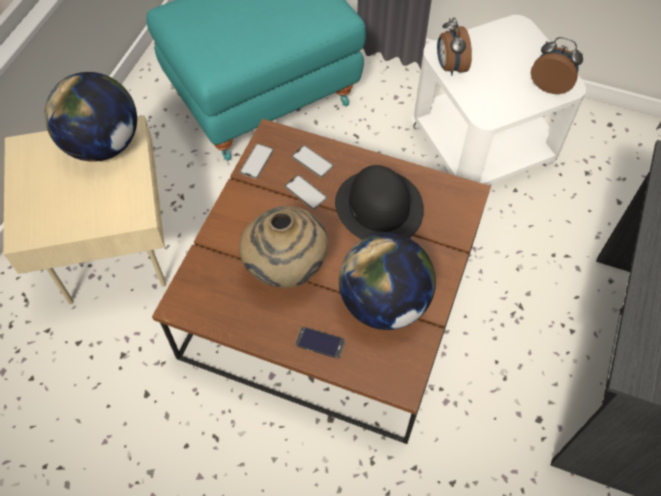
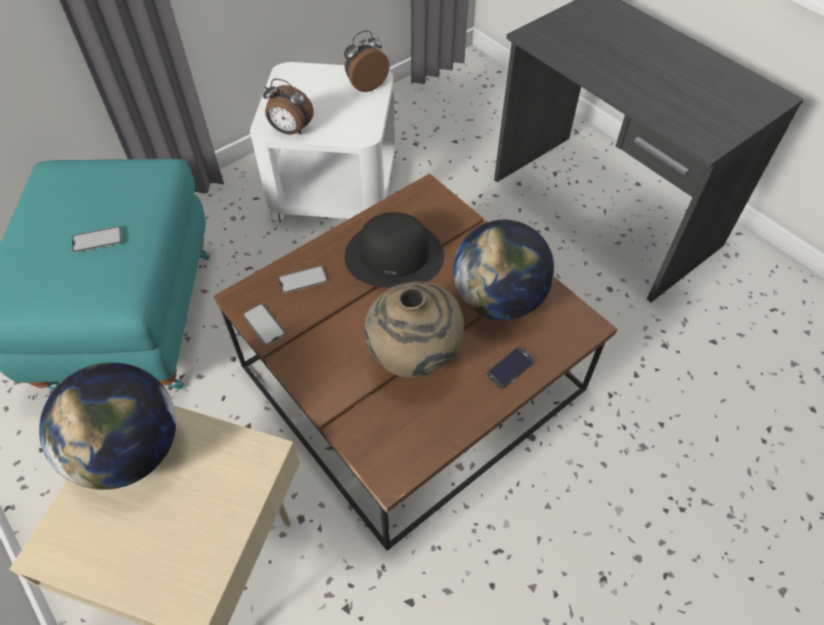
camera: 60 degrees left, 5 degrees down
(305, 192) = (334, 301): phone -> phone (97, 239)

